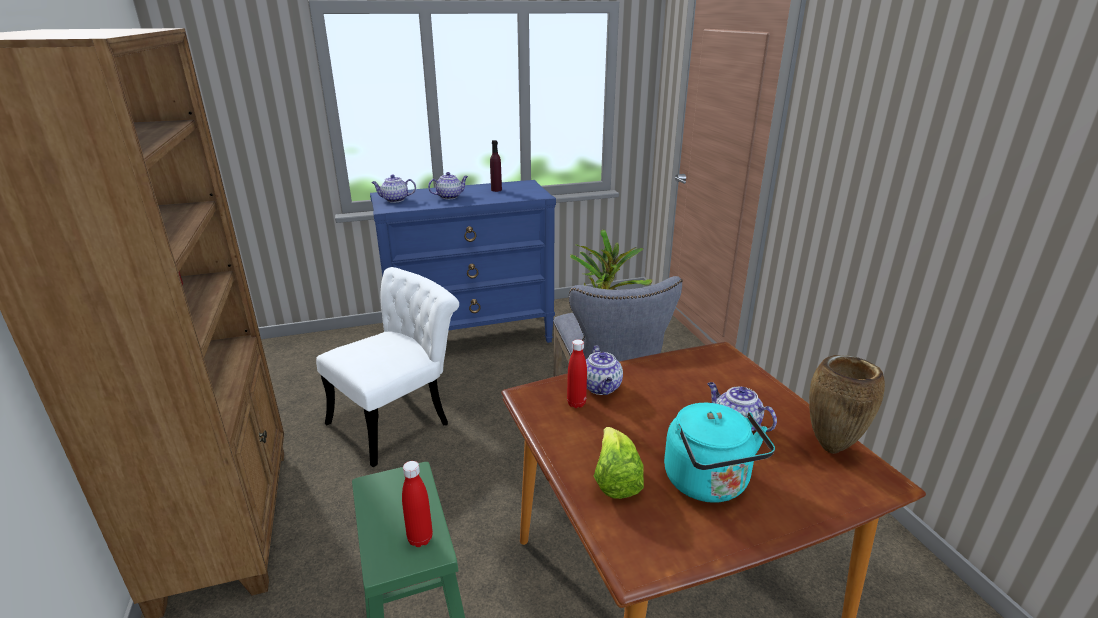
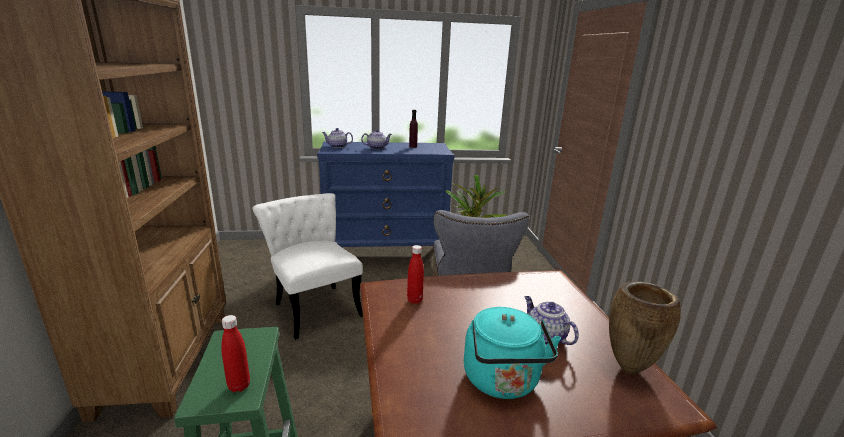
camera: 10 degrees right, 5 degrees down
(399, 419) = (314, 305): white chair -> white chair turned 90 degrees counterclockwise
(601, 388) = (440, 291): teapot -> none
(615, 480) = (420, 365): lettuce -> none

